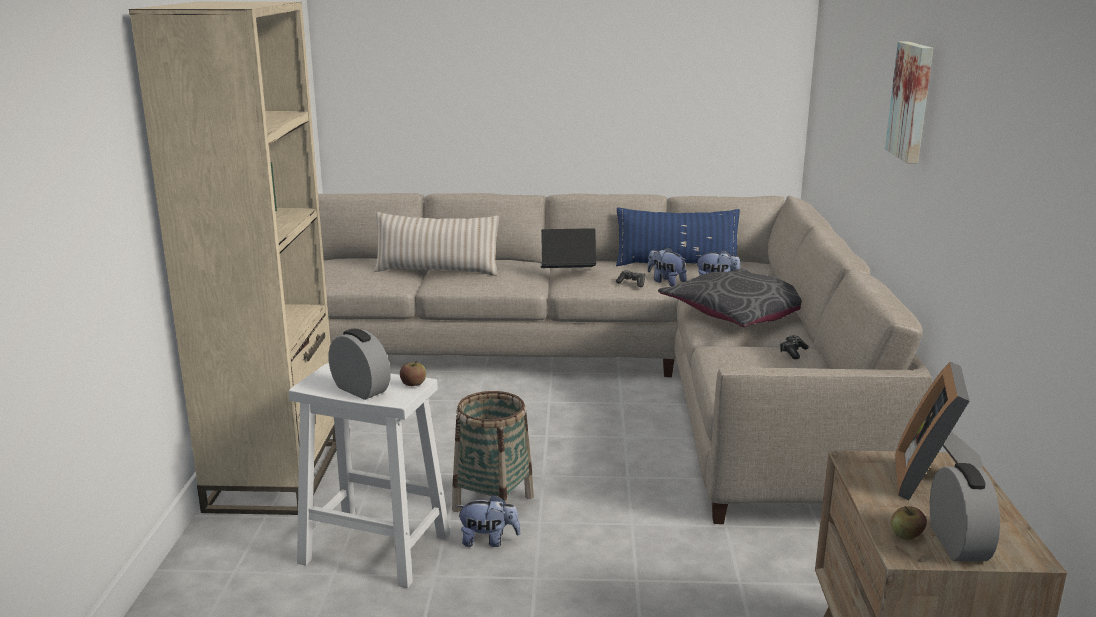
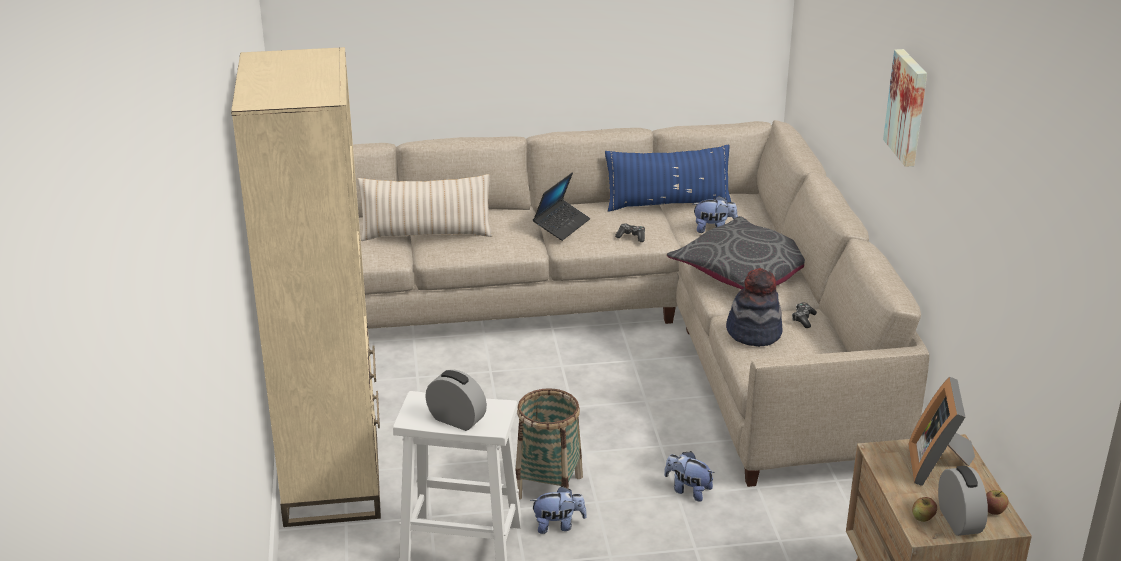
camera: 10 degrees left, 10 degrees up
(413, 384) = (499, 408): apple -> apple (994, 510)
(567, 272) = (561, 225): laptop -> laptop turned 135 degrees clockwise
(666, 282) = (663, 230): plush toy -> plush toy (688, 490)
(735, 359) = (754, 333): none -> hat

